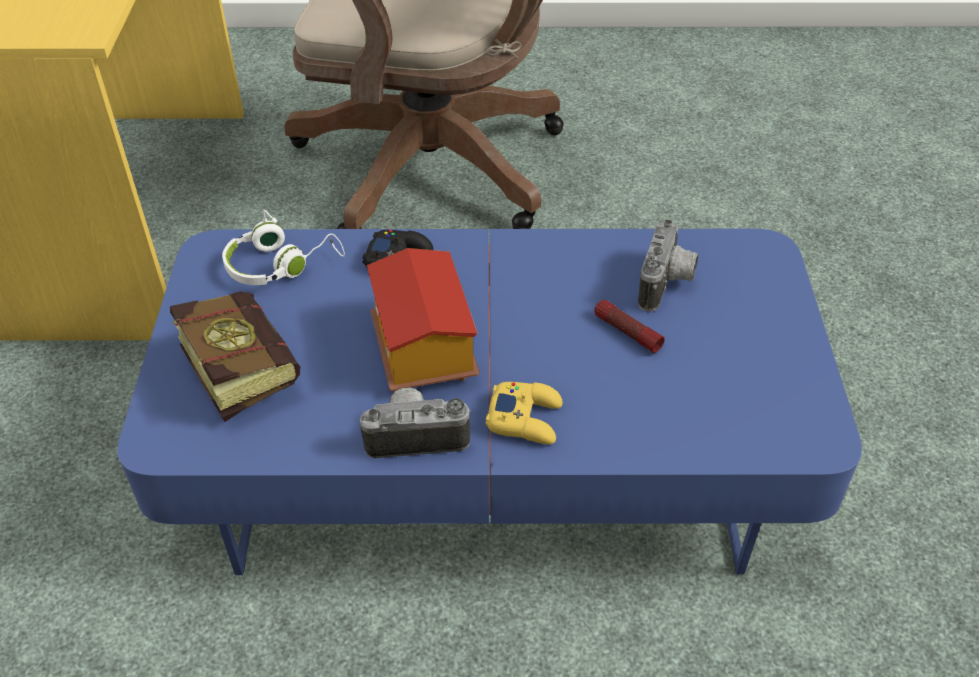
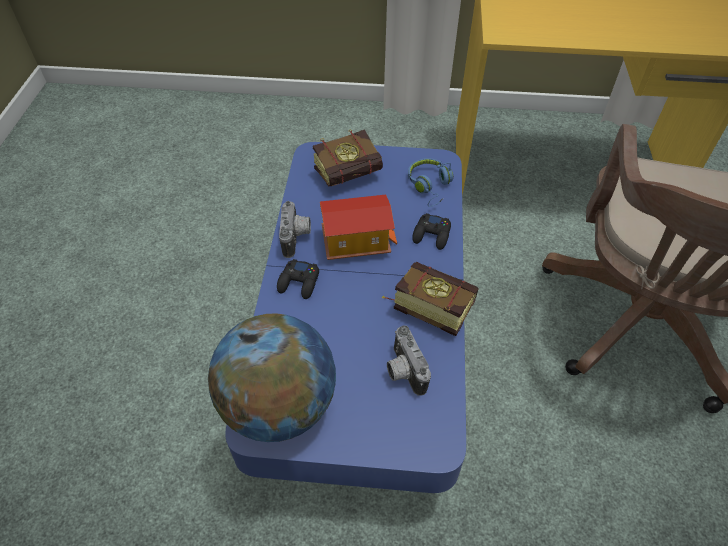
camera: 95 degrees right, 5 degrees up
(280, 264) = (430, 186): white headphones -> blue headphones
(525, 418) = (299, 282): yellow game controller -> black game controller
(547, 265) = (425, 306): none -> book
(627, 332) = (359, 340): flashlight -> none
(667, 284) = (403, 371): camera -> camera turned 45 degrees clockwise
(768, 412) = (279, 405): none -> globe

